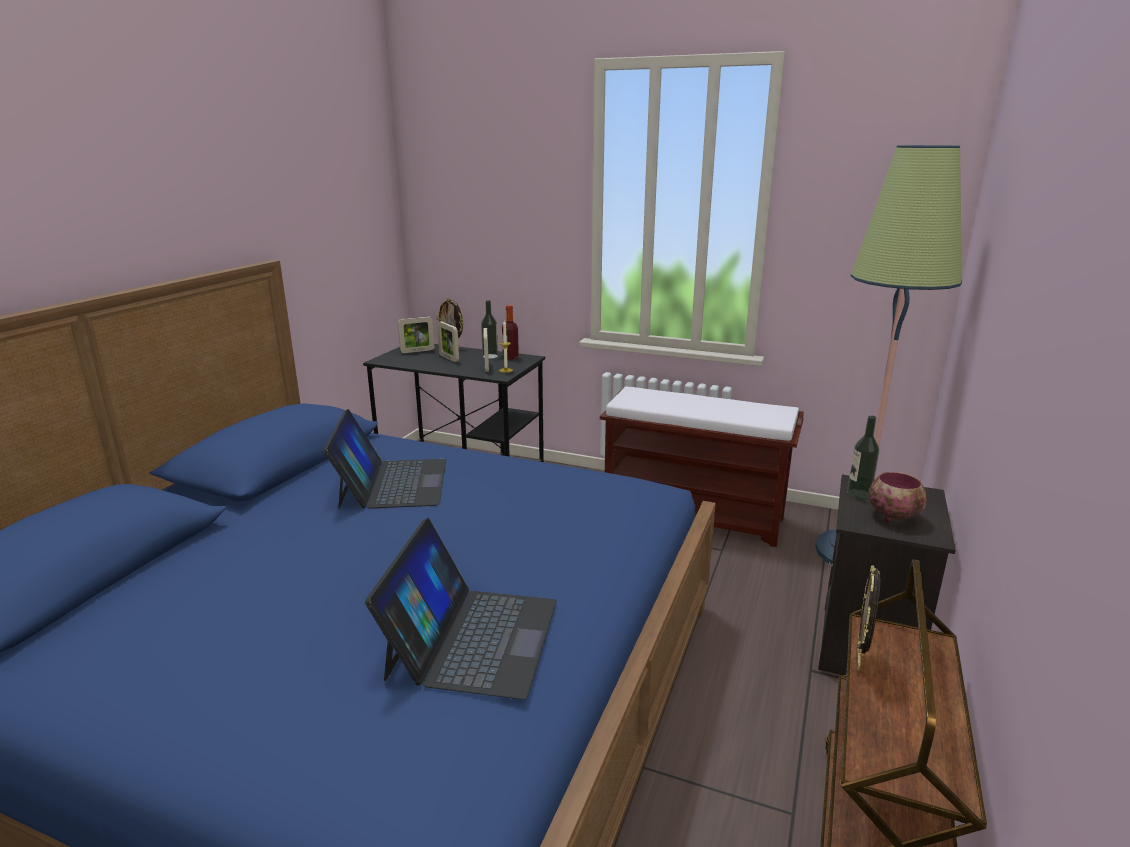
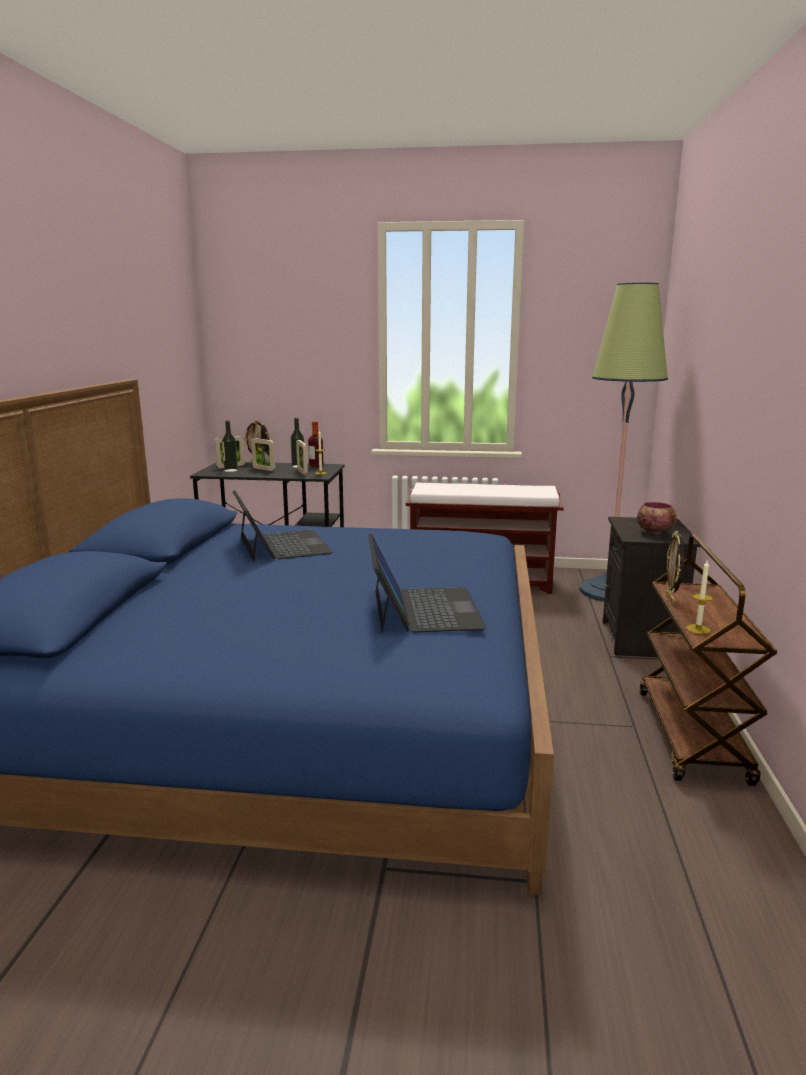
camera: 15 degrees left, 5 degrees down
(859, 494) = (626, 524): bottle -> bottle (231, 470)
(871, 740) = (698, 629): none -> candle

